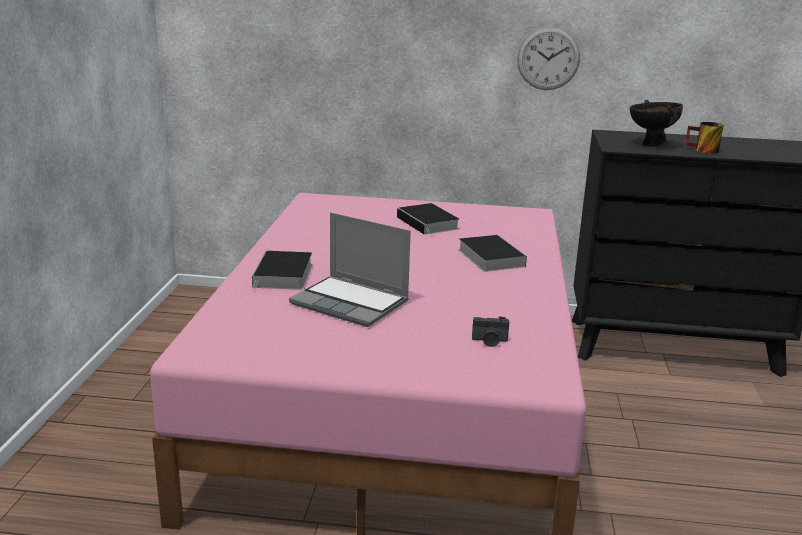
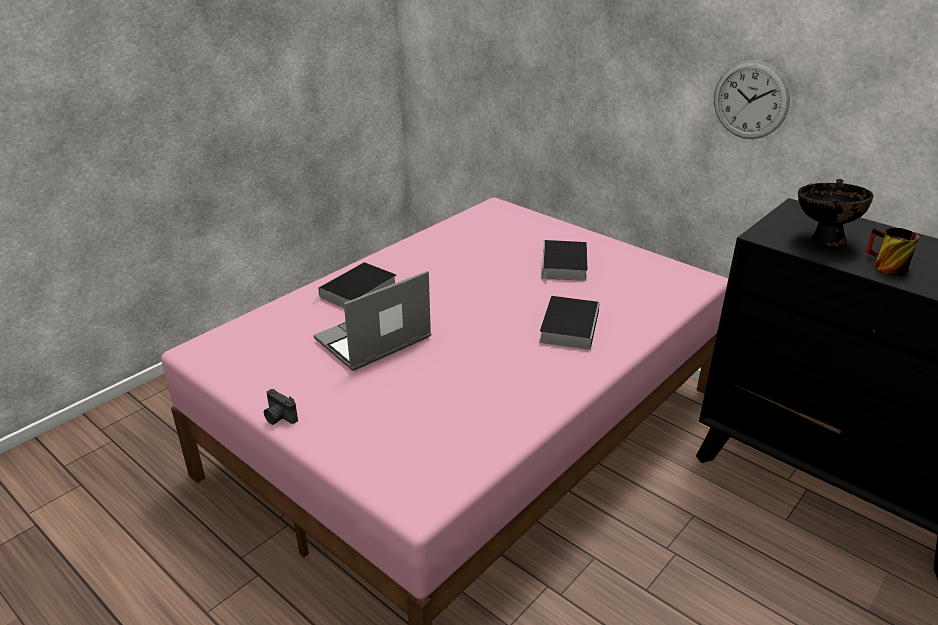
camera: 35 degrees right, 10 degrees up
(351, 303) = (373, 340): laptop -> laptop turned 75 degrees clockwise
(489, 341) = (431, 429): camera -> camera (279, 417)

